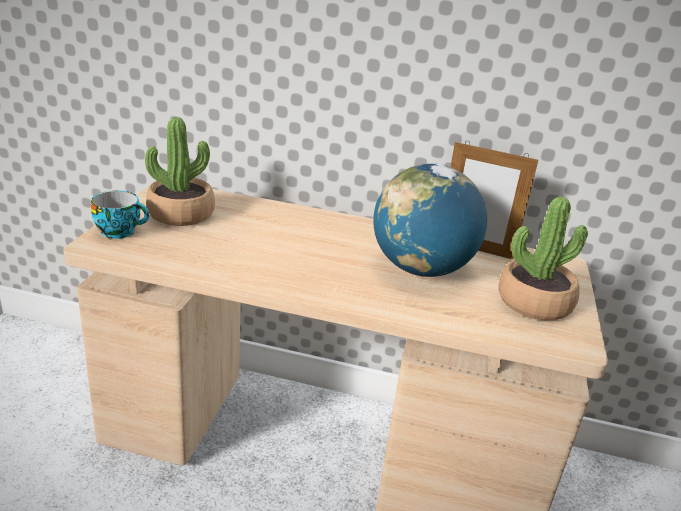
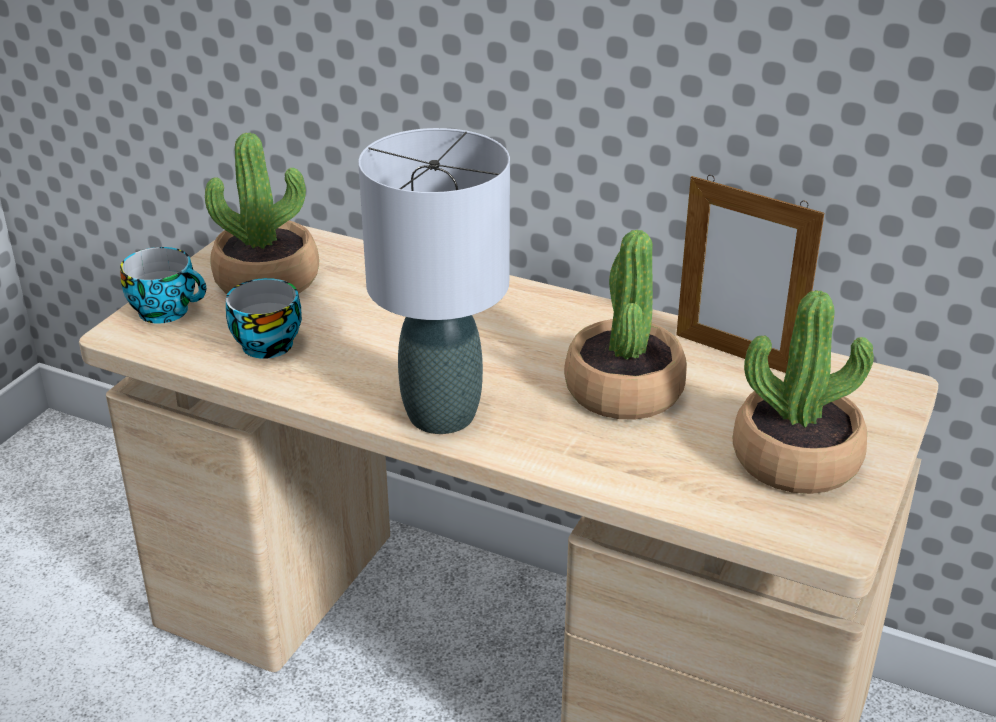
camera: 15 degrees right, 5 degrees up
(193, 248) = (267, 342): none -> cup
(318, 286) = (440, 415): none -> grey table lamp
(421, 269) = (623, 390): globe -> potted plant

